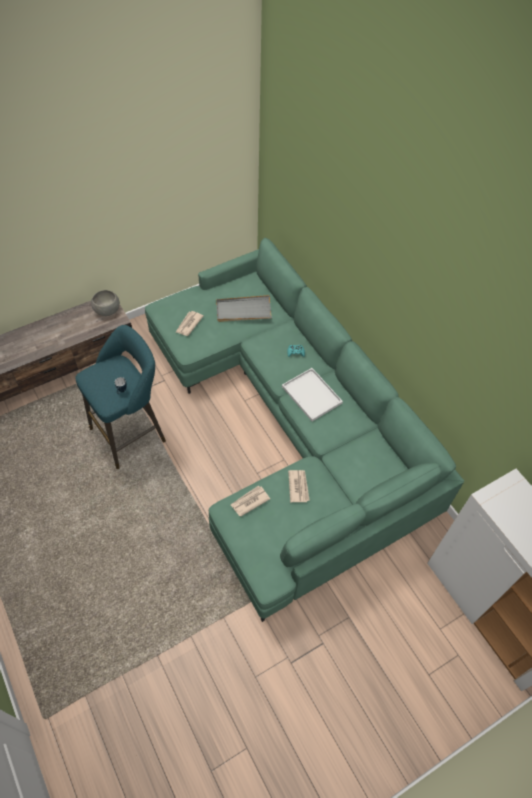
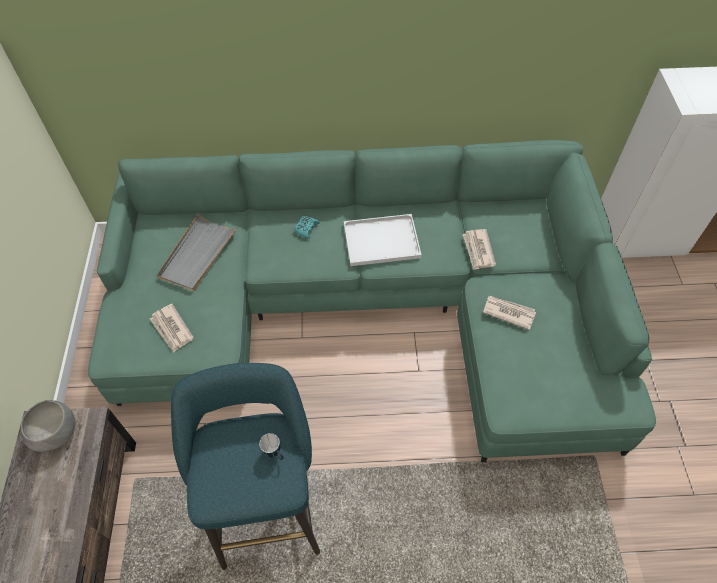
camera: 60 degrees left, 0 degrees up
(249, 501) = (507, 376): newspaper -> newspaper (478, 250)

